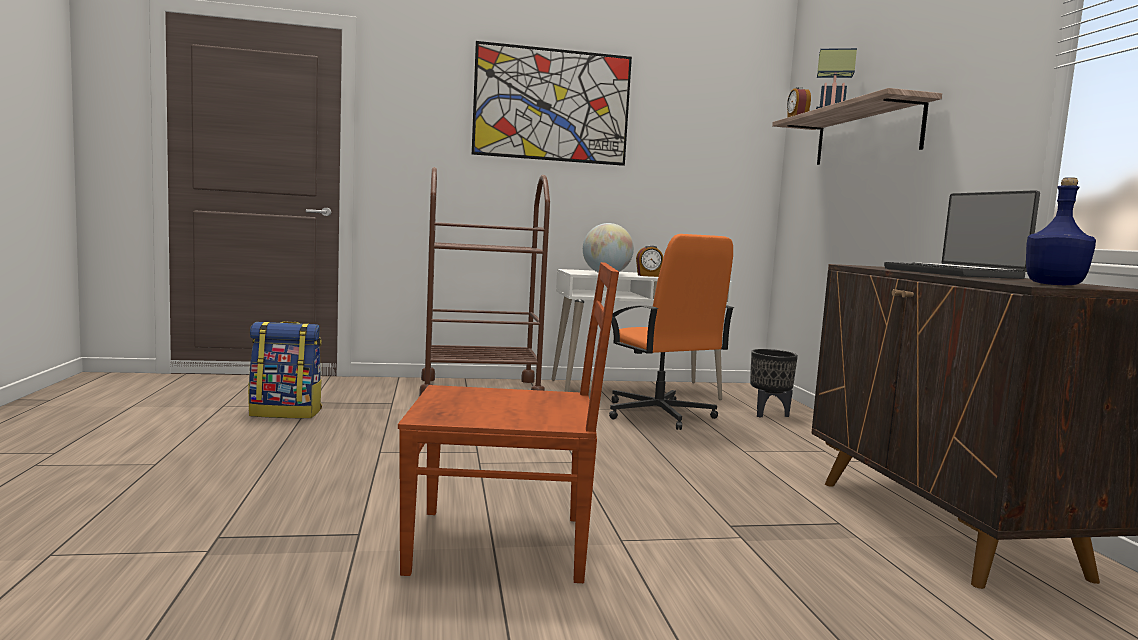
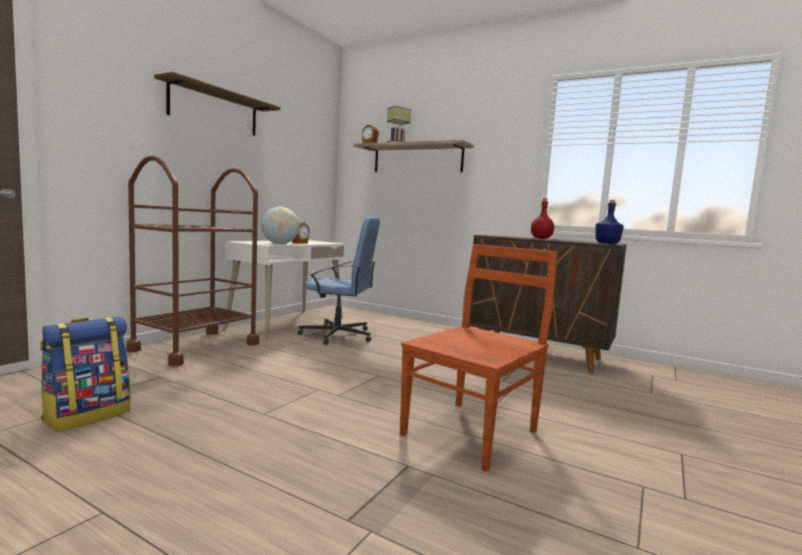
camera: 50 degrees left, 0 degrees up
(552, 105) = (214, 110): picture -> shelf
(659, 414) = (338, 335): orange office chair -> blue office chair
(768, 414) = (378, 321): black planter -> none
(954, 273) = (541, 238): laptop -> red bottle

